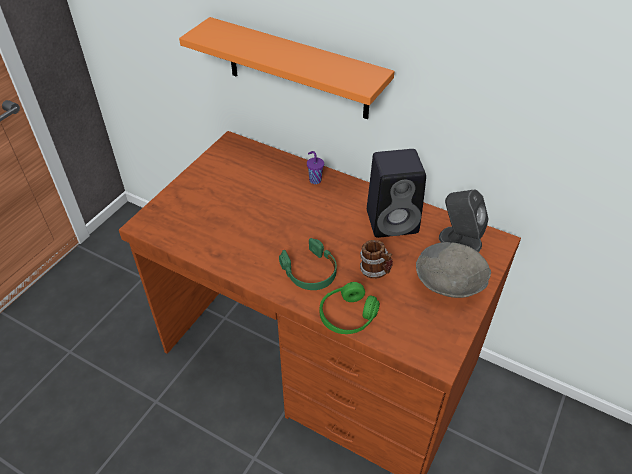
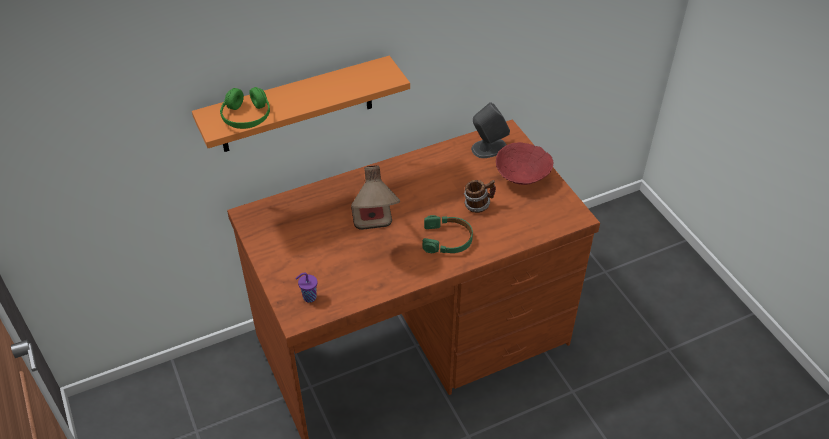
camera: 55 degrees left, 0 degrees up
(277, 219) = (375, 232): none -> table lamp
(314, 180) = (351, 187): purple cup -> purple cup (308, 297)
(347, 316) = (506, 241): green headphones -> green headphones (246, 117)
(393, 221) = (439, 169): black speaker -> none
(450, 284) = (522, 175): grey bowl -> red bowl

